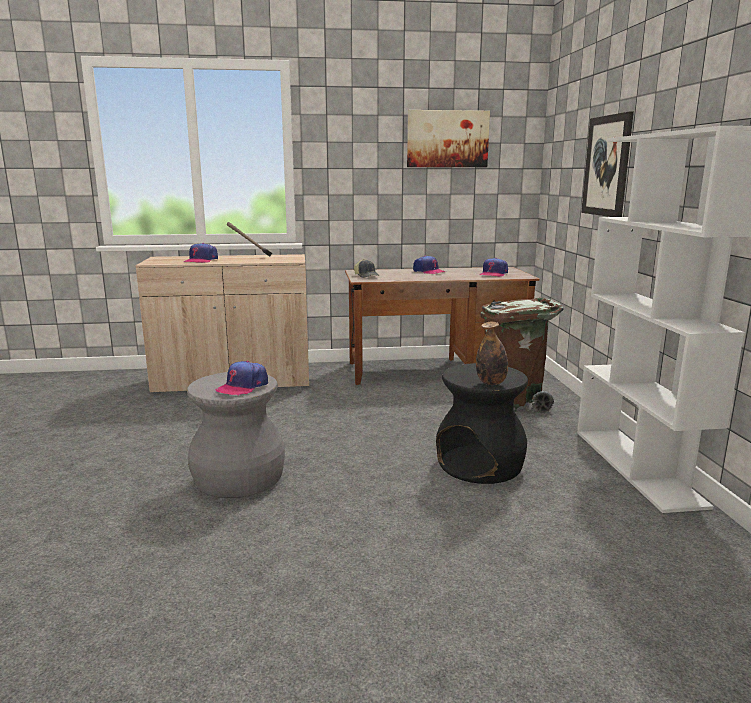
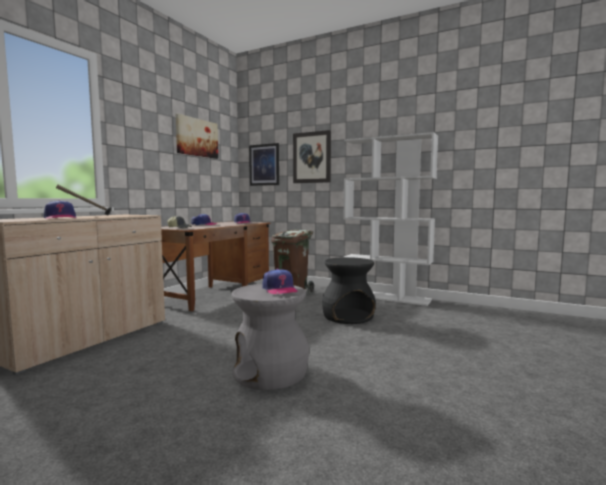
camera: 55 degrees left, 10 degrees down
(491, 383) = (362, 261): bottle -> none
(561, 175) = (264, 165): none -> picture

